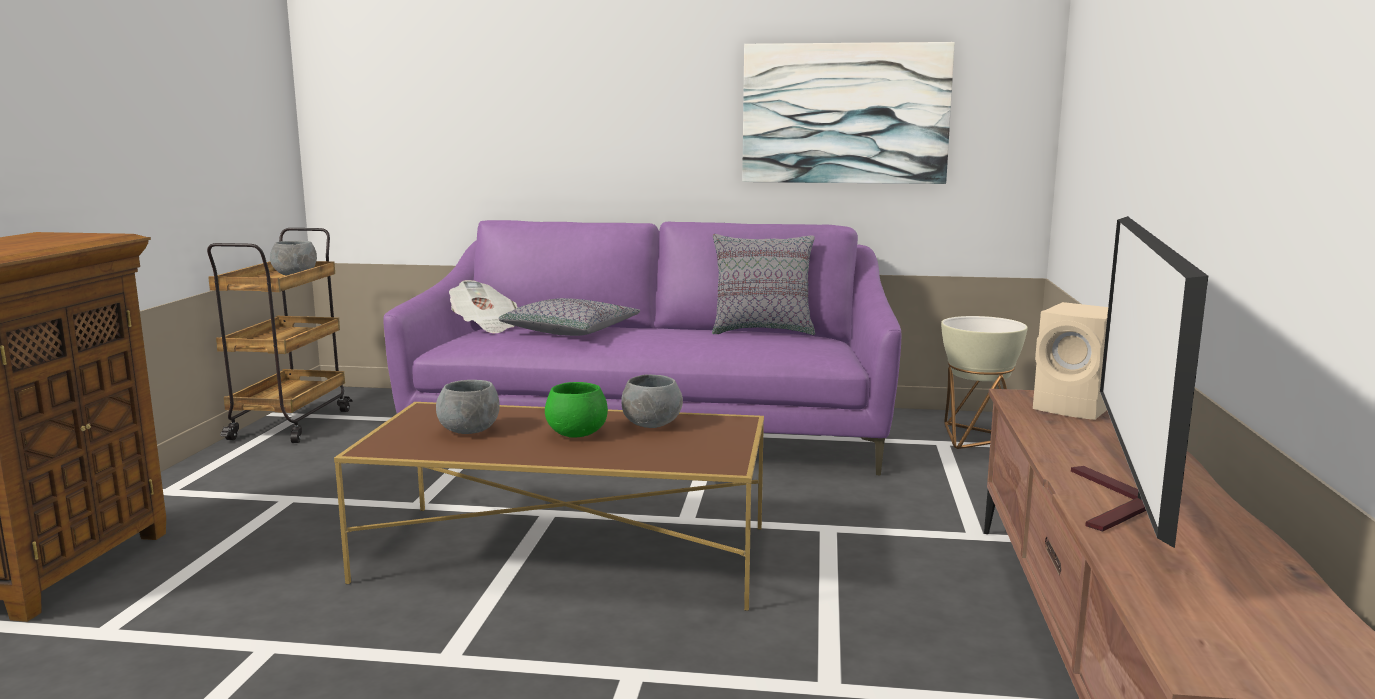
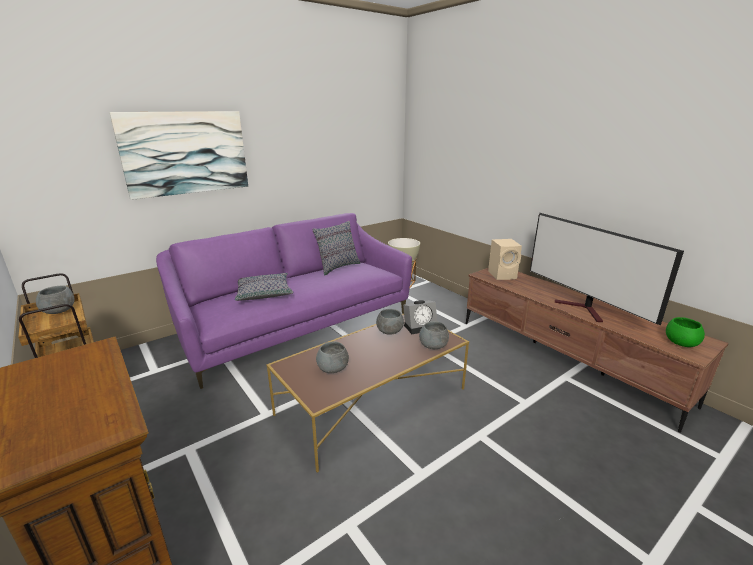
camera: 45 degrees left, 10 degrees up
(486, 326) = (210, 304): newspaper -> none
(577, 434) = (376, 349): green bowl -> green bowl (680, 343)
(671, 460) = (433, 346): none -> grey bowl
(719, 435) = (420, 326): none -> alarm clock
(845, 114) = (333, 160): picture -> picture (185, 153)

